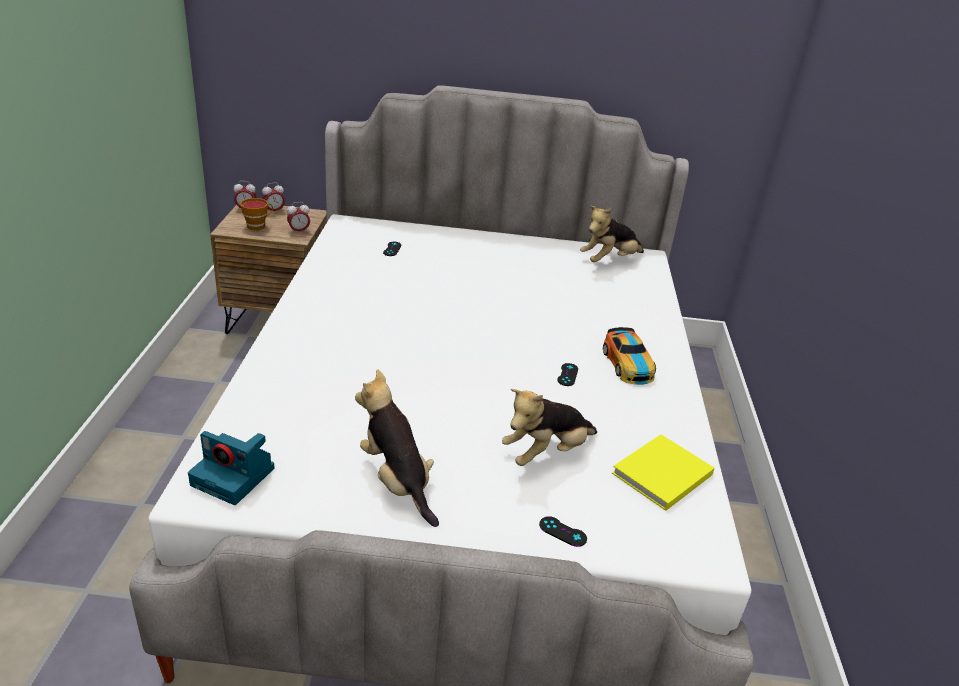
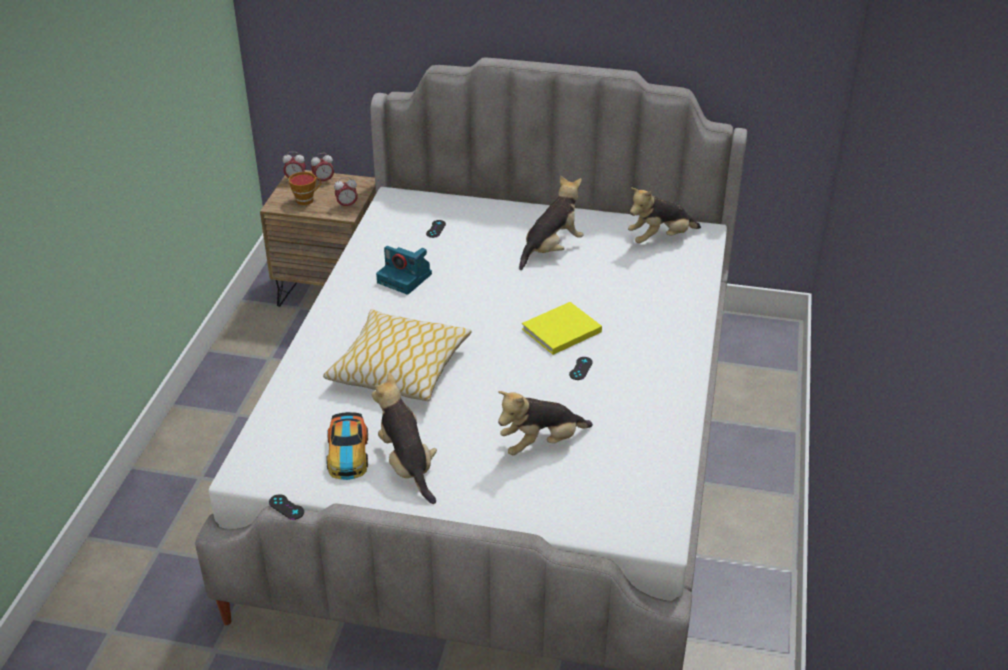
camera: 10 degrees right, 5 degrees up
(235, 477) = (275, 458): camera -> camera (406, 278)
(373, 375) = (399, 368): none -> pillow
(509, 267) = (551, 249): none -> plush toy
(562, 532) = (538, 511): black game controller -> black game controller (286, 507)
(628, 364) = (643, 358): toy car -> toy car (348, 454)
(660, 475) = (639, 466): yellow book -> yellow book (559, 331)

